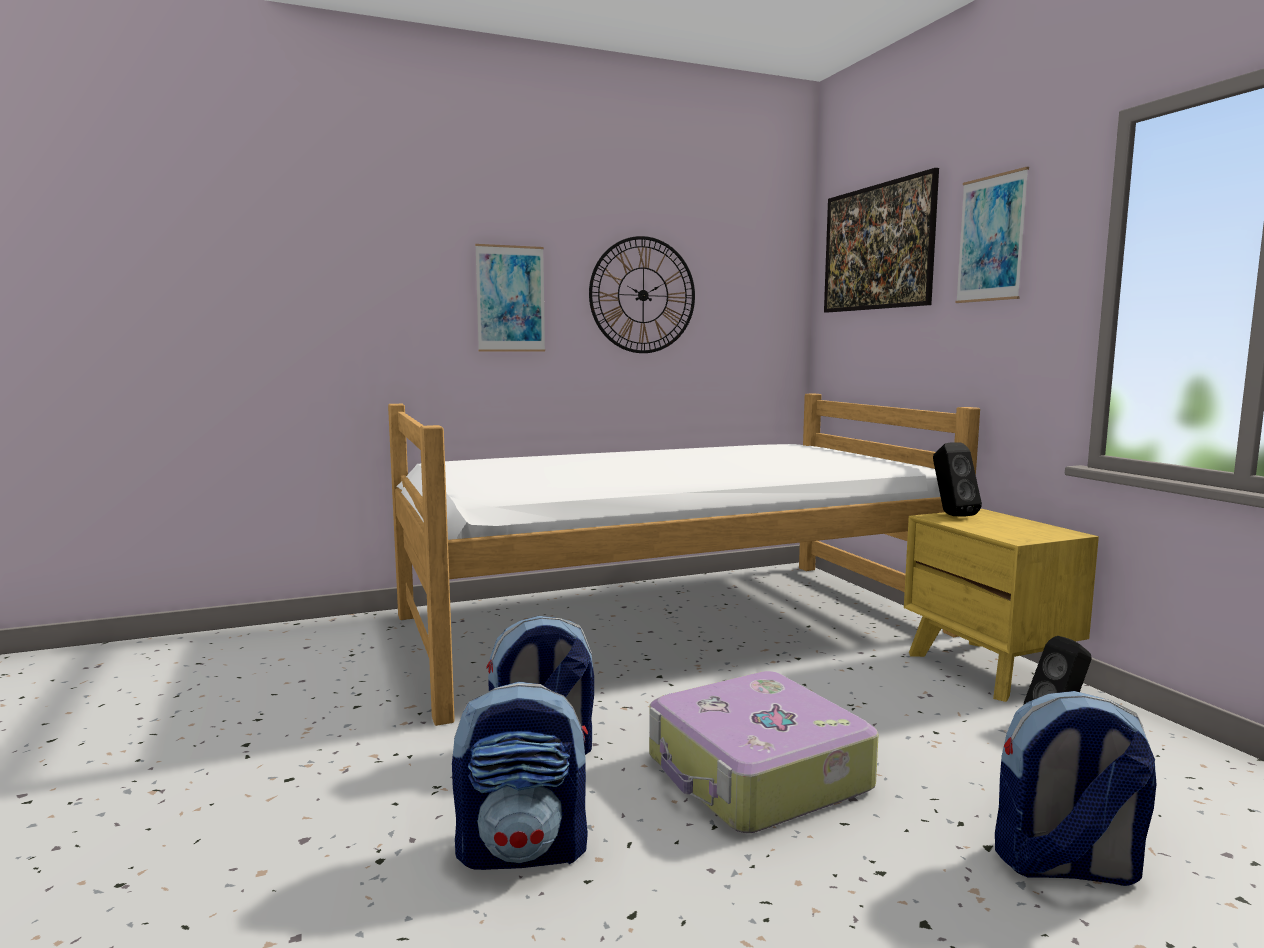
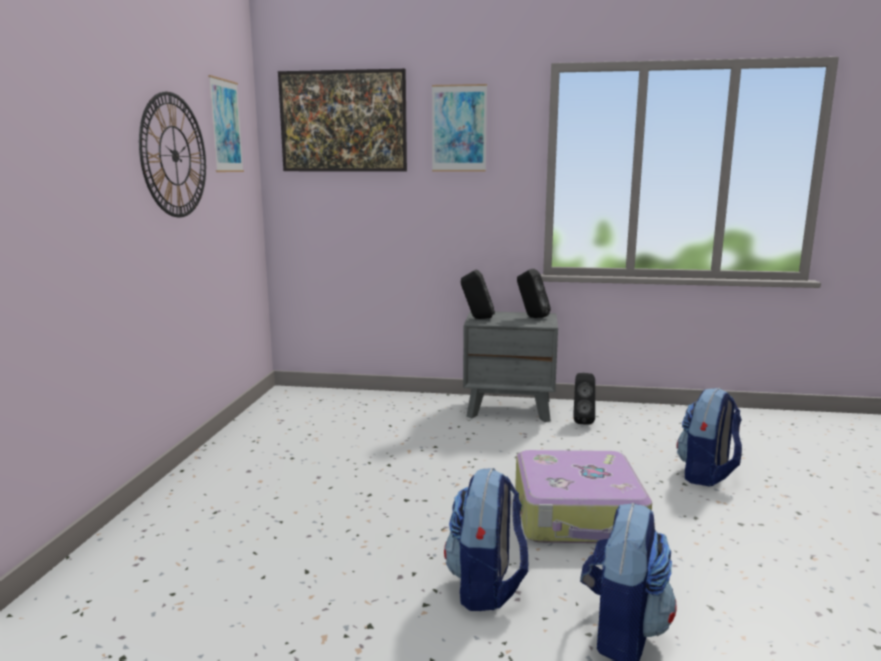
camera: 60 degrees left, 5 degrees up
(510, 299) = (79, 161): picture -> picture (226, 126)
(673, 625) = (321, 465): bed -> none
(988, 669) = (509, 408): yellow nightstand -> grey nightstand
(1033, 530) = (531, 317): none -> black speaker

